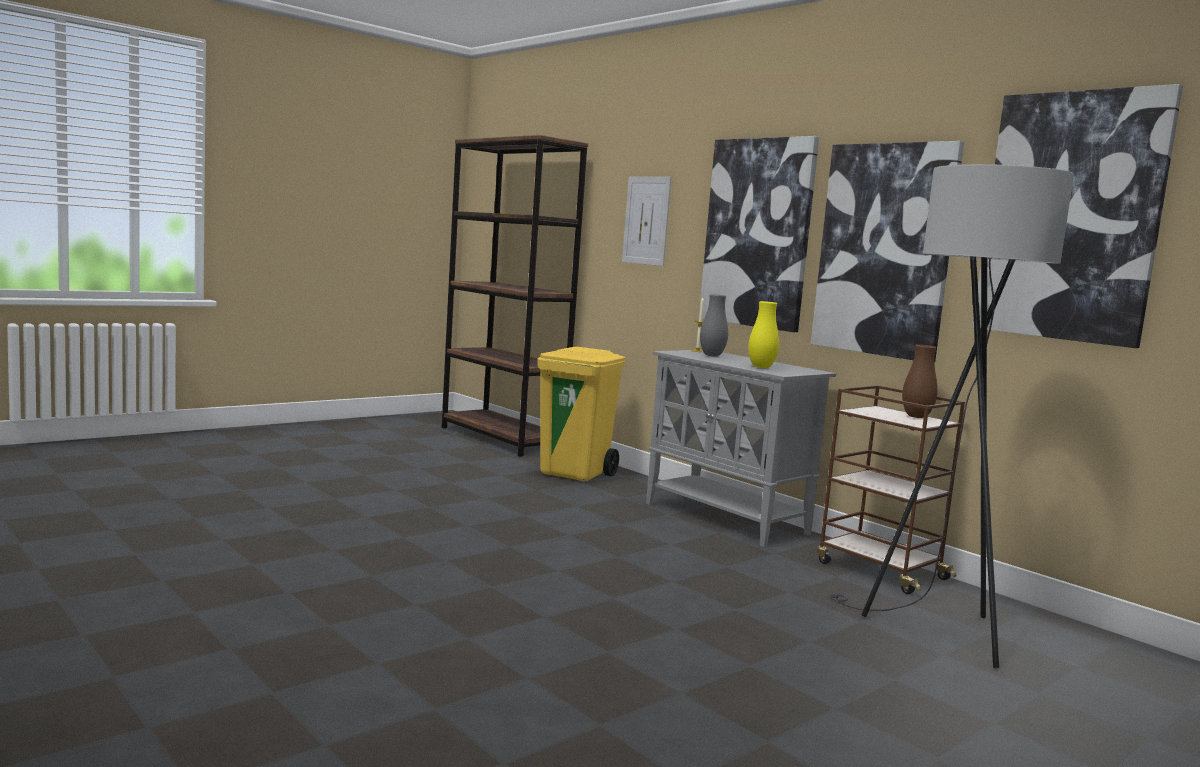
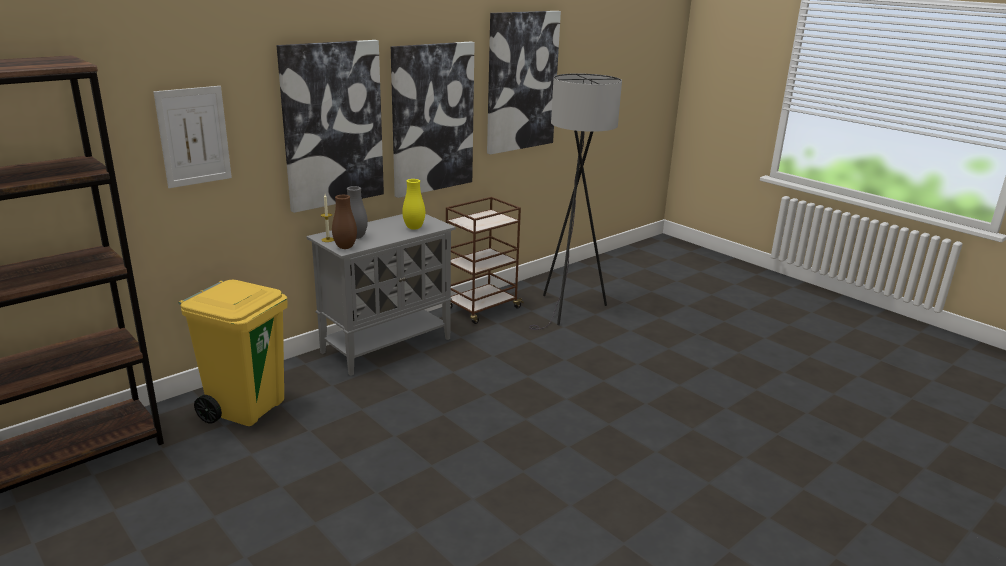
camera: 90 degrees left, 15 degrees up
(916, 417) = (482, 216): brown vase -> brown vase (345, 247)

